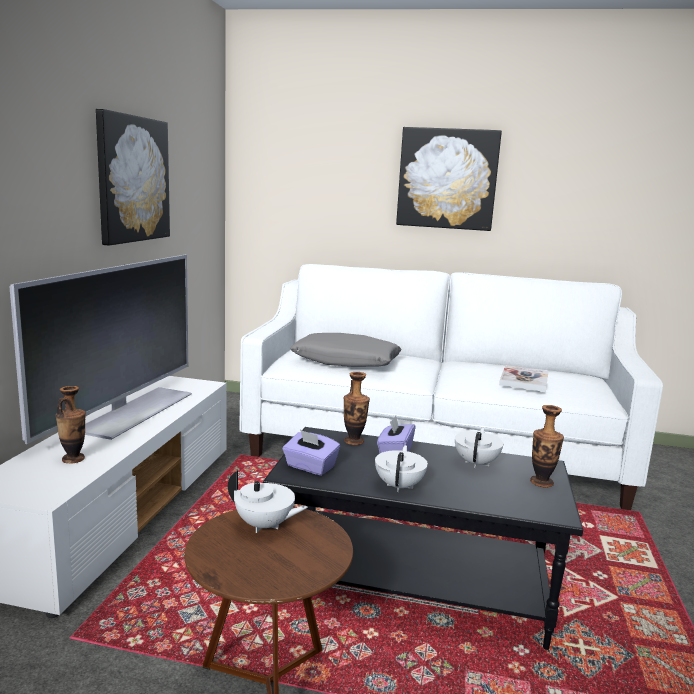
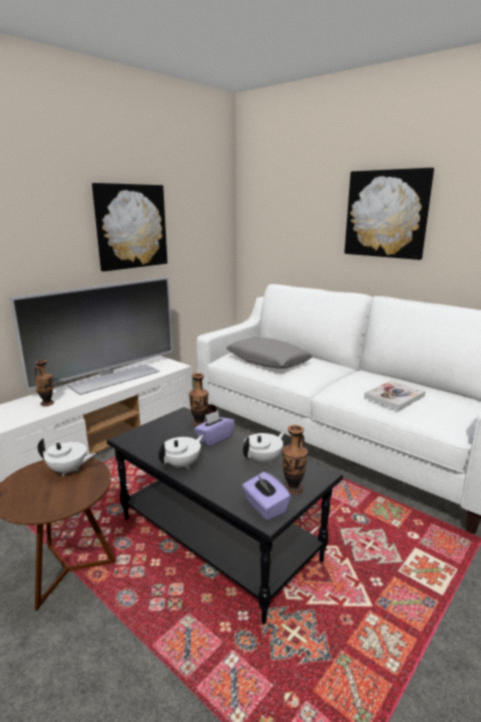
camera: 30 degrees right, 5 degrees up
(265, 525) = (68, 470): white teapot -> white teapot turned 45 degrees counterclockwise
(310, 467) = (145, 437): purple tissue box -> purple tissue box (265, 507)

